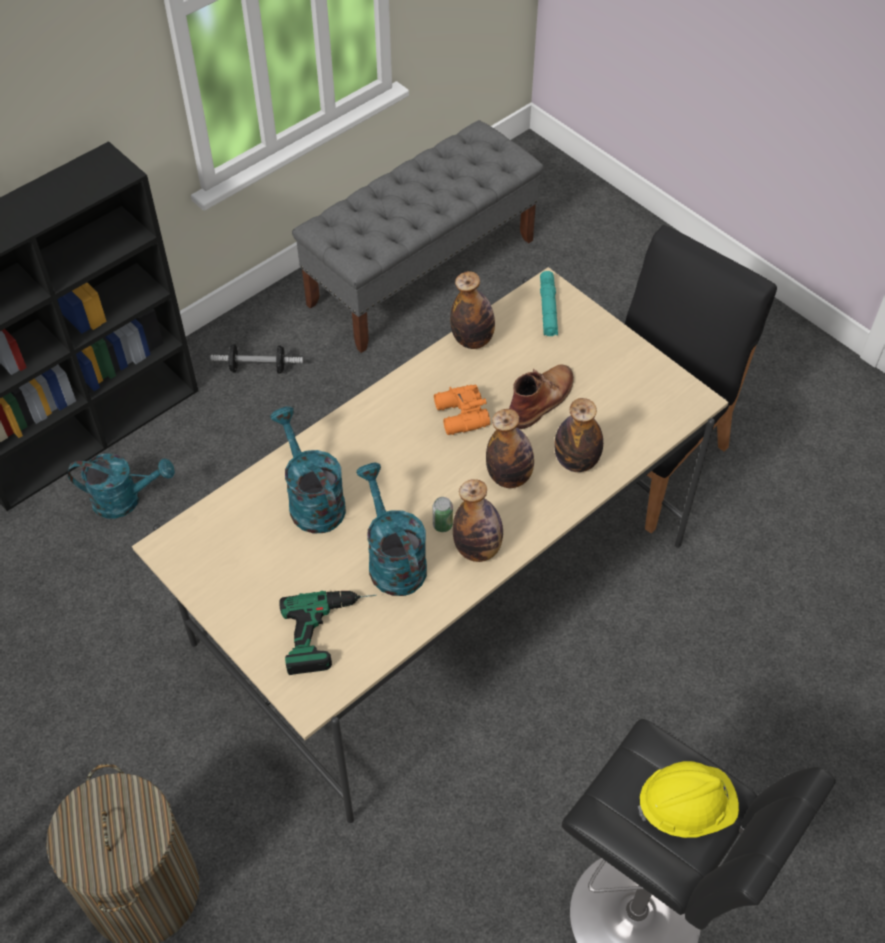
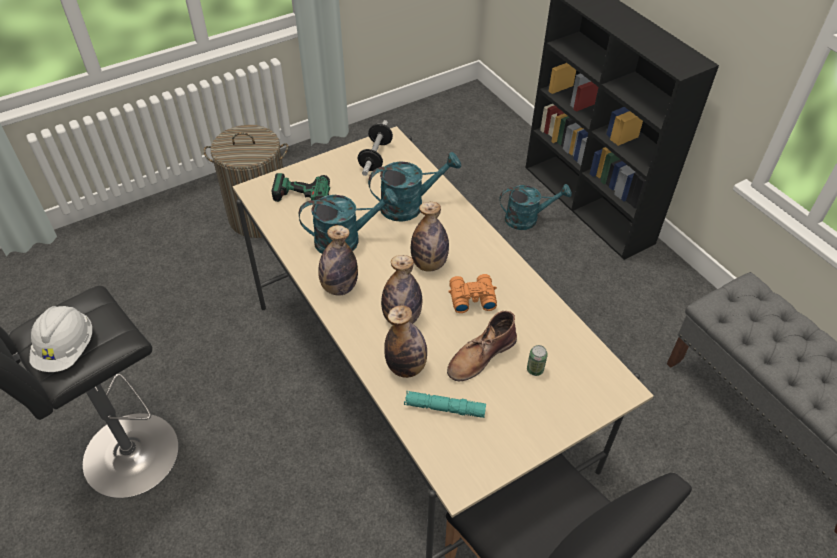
camera: 100 degrees right, 5 degrees down
(125, 499) = (527, 219): turquoise watering can -> turquoise watering can turned 105 degrees counterclockwise
(258, 368) = (647, 295): dumbbell -> dumbbell (375, 157)
(442, 525) = (367, 271): can -> can (535, 369)
(472, 340) = (557, 319): bottle -> bottle (429, 264)
(541, 399) = (480, 356): brown boot -> brown boot turned 90 degrees clockwise
(548, 309) = (593, 383): turquoise flashlight -> turquoise flashlight (444, 408)
(686, 807) = (67, 350): yellow hard hat -> white hard hat

